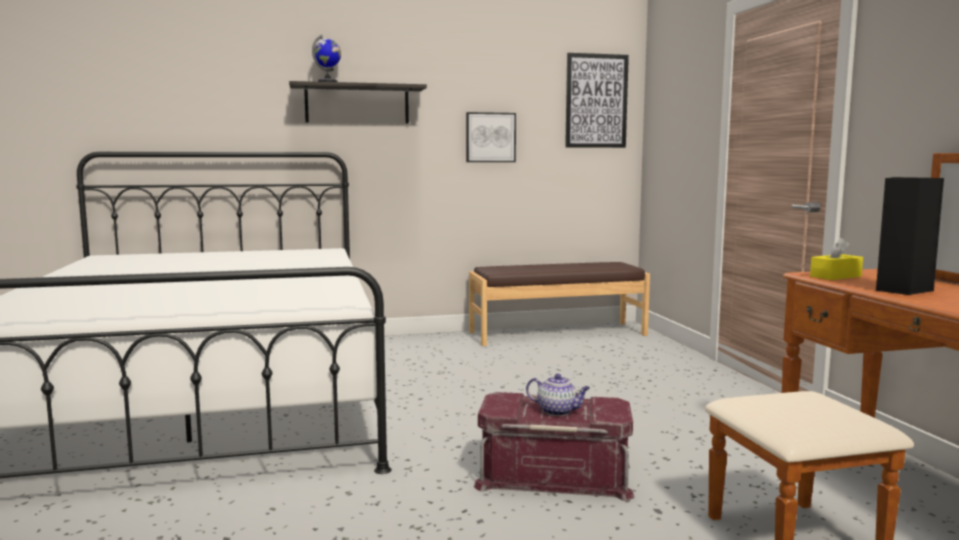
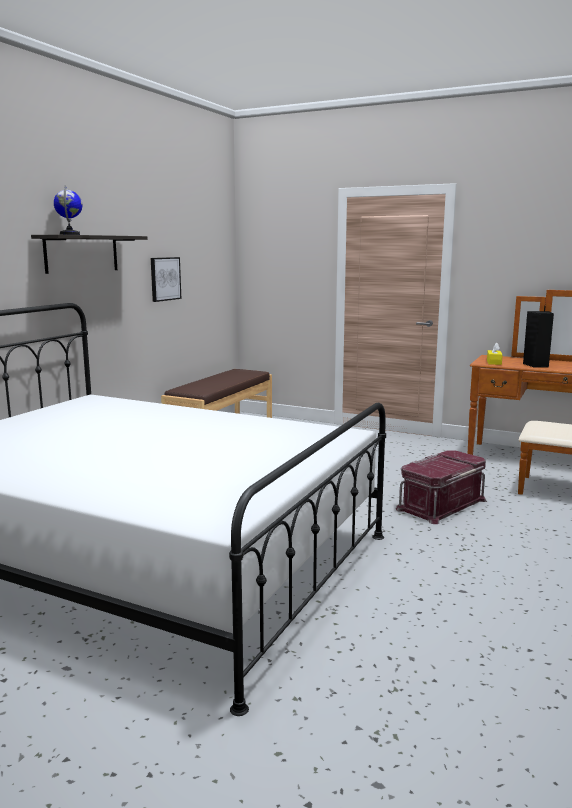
camera: 50 degrees left, 5 degrees up
(558, 411) = (447, 465): teapot -> none
(596, 101) = (216, 245): picture -> none

